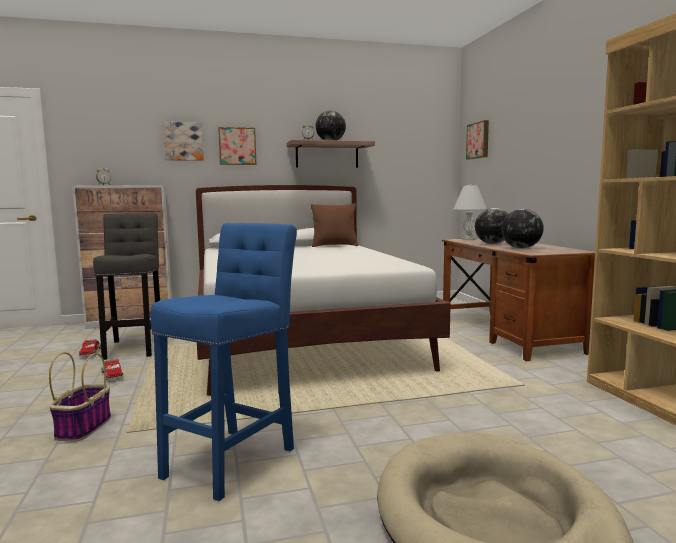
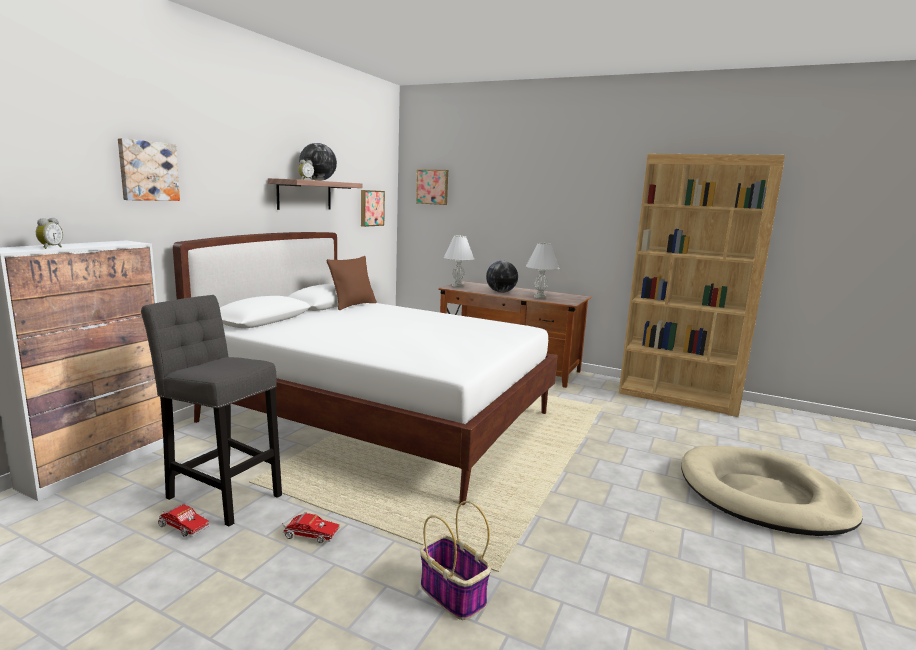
camera: 50 degrees left, 5 degrees up
(234, 459) = (611, 539): blue stool -> none
(237, 146) = (215, 180): picture -> picture (371, 208)
(520, 248) = (539, 297): globe -> white table lamp

